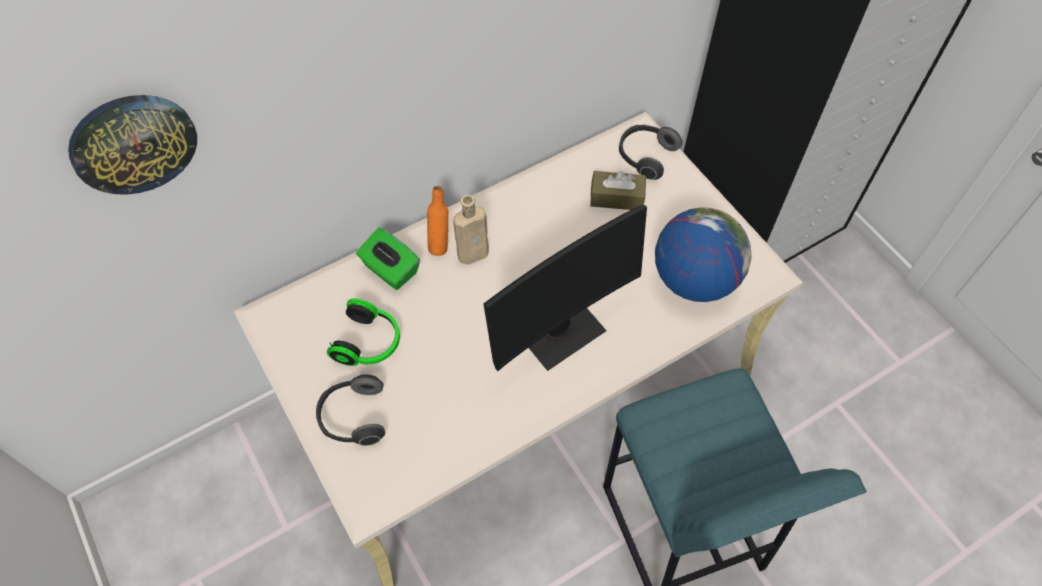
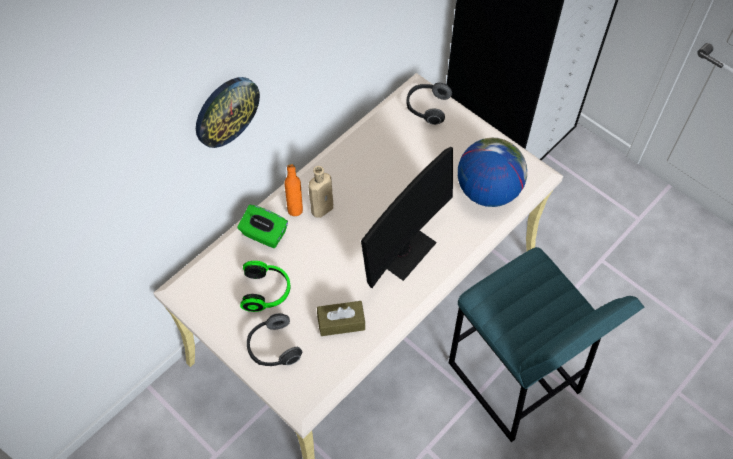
camera: 15 degrees left, 0 degrees up
(133, 143) = (95, 182): wall clock -> wall clock (226, 111)
(617, 197) = (415, 143): brown tissue box -> brown tissue box (341, 322)

